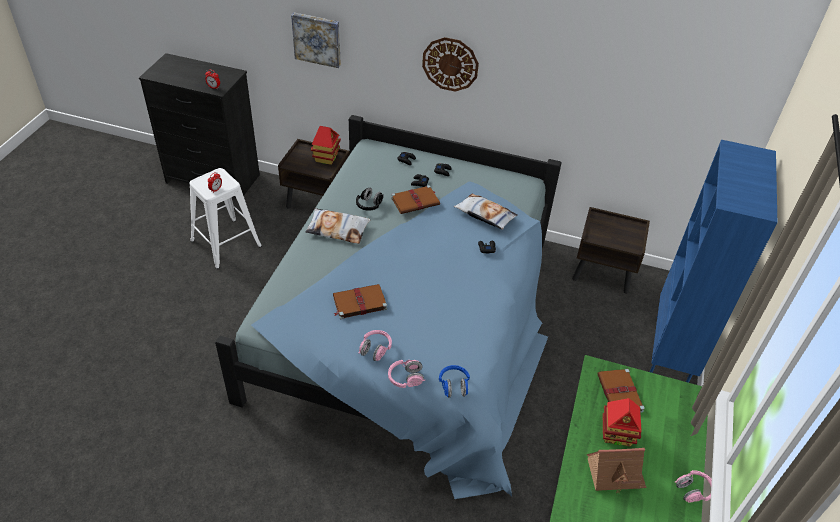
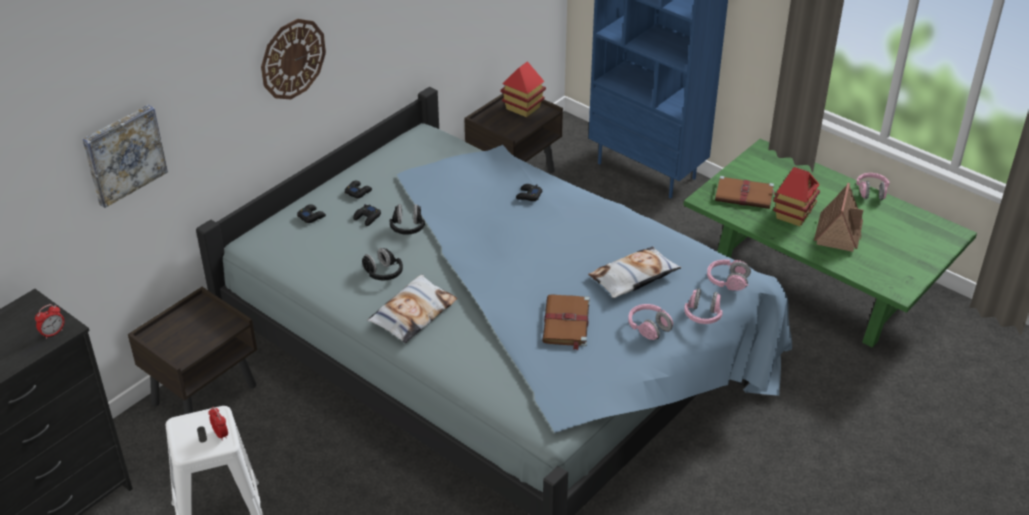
camera: 65 degrees left, 5 degrees down
(326, 157) = (196, 315): toy house -> toy house (523, 108)
(416, 201) = (408, 228): brown book -> black headphones
(454, 386) = (727, 282): blue headphones -> pink headphones
(485, 215) = (468, 180): pillow -> pillow (634, 278)

